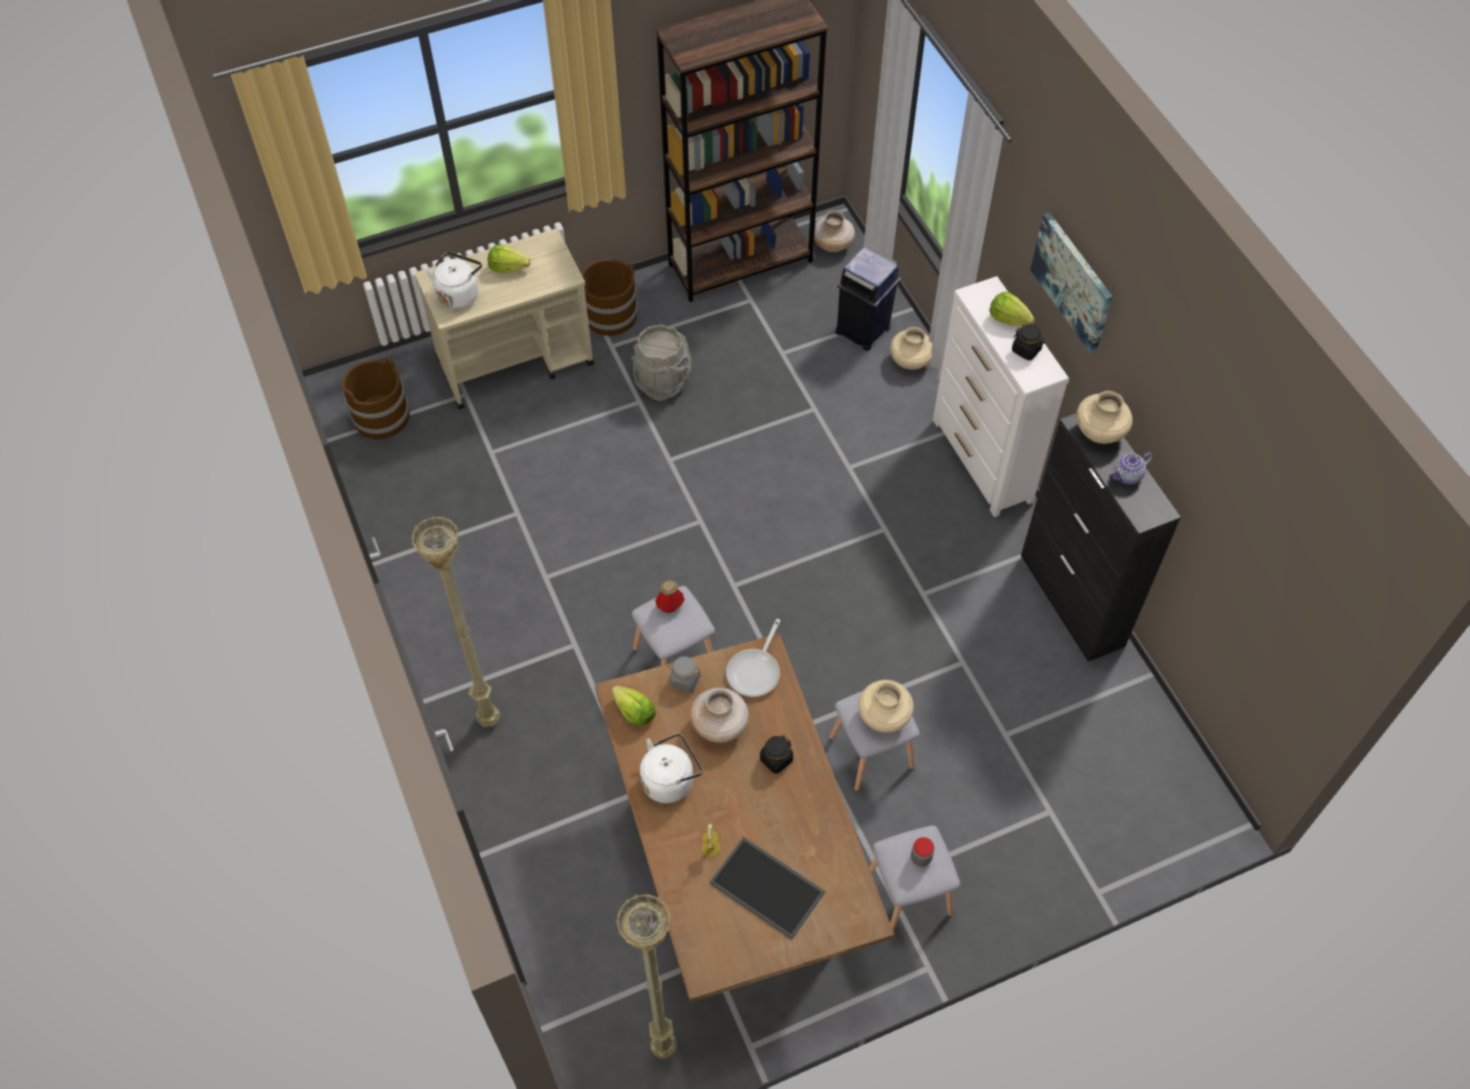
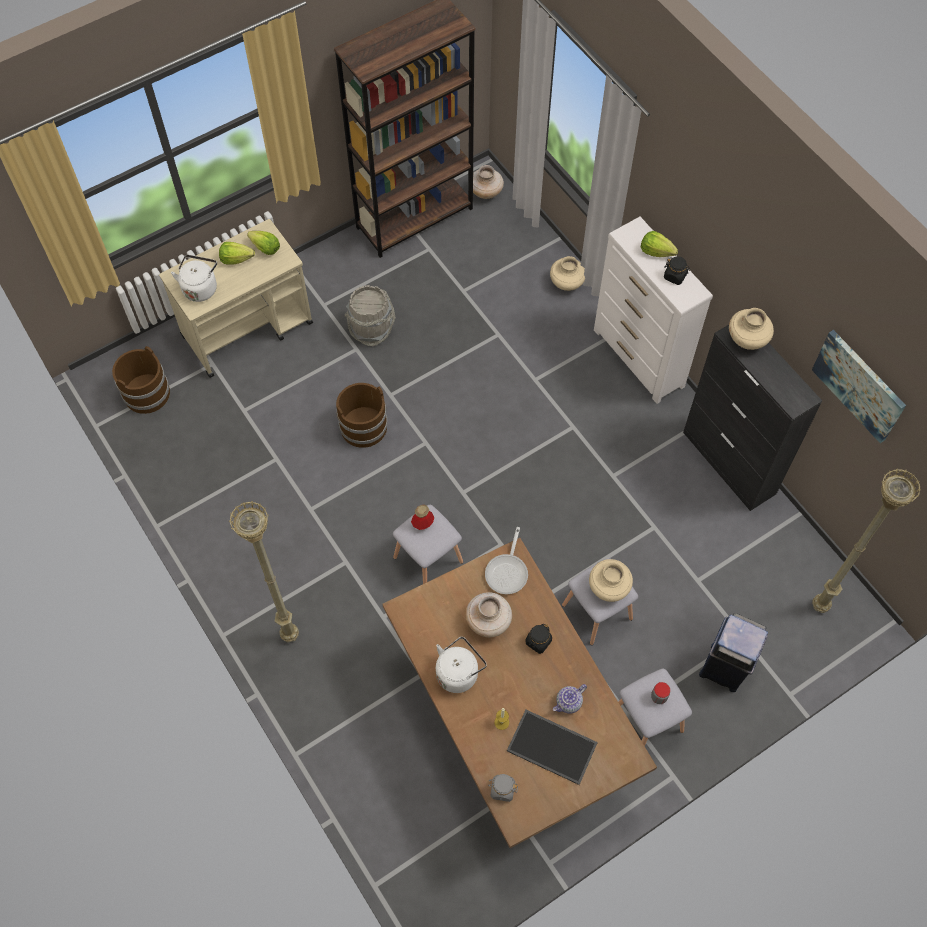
camera: 10 degrees left, 5 degrees up
(610, 315) = (317, 278): brown bucket -> brown bucket (364, 426)
(634, 712) = (419, 622): lettuce -> lettuce (265, 248)
(662, 1049) = (481, 877): beige floor lamp -> beige floor lamp (819, 607)
(684, 680) = (453, 588): grey jar -> grey jar (502, 789)
(863, 330) = (524, 262): blue trash can -> blue trash can (724, 668)
(1073, 281) = (711, 221): picture -> picture (859, 385)
(1127, 476) = (775, 373): teapot -> teapot (568, 703)

